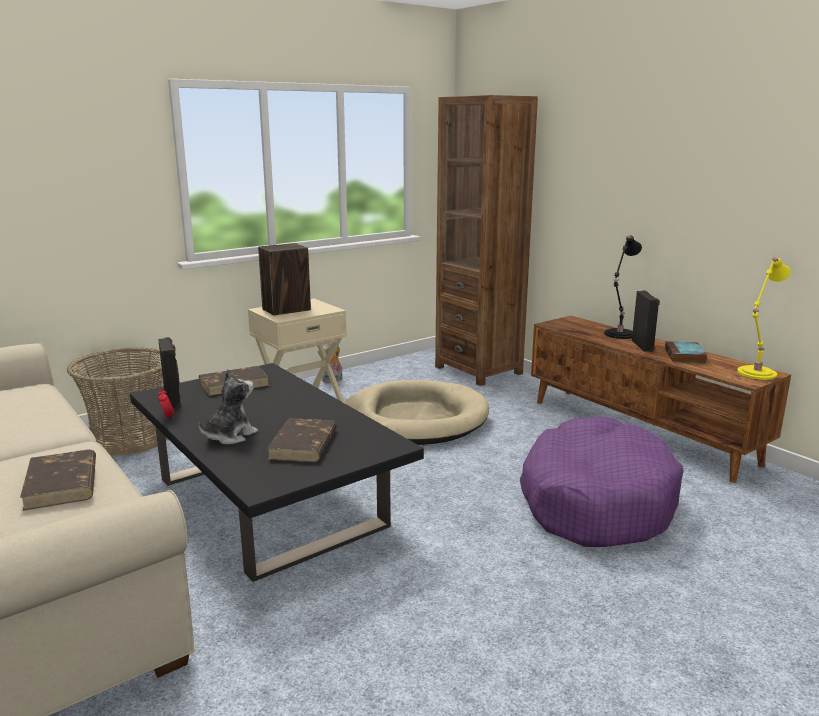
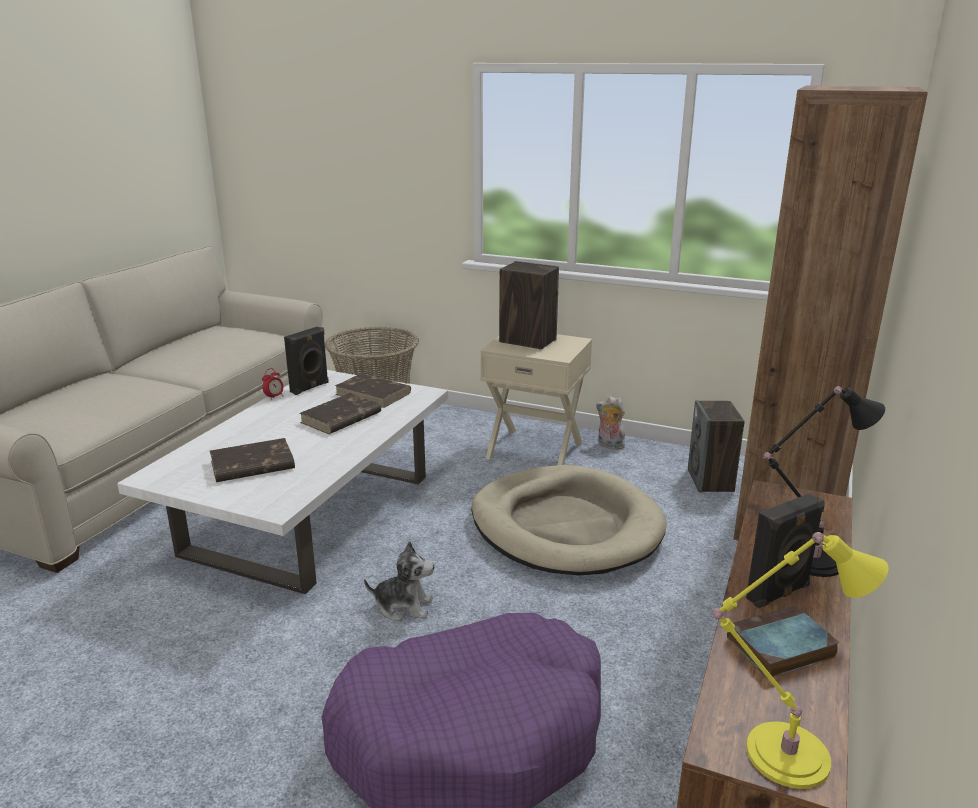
camera: 60 degrees right, 5 degrees up
(62, 484) = (97, 406): brown book -> brown book (340, 418)
(229, 436) = (252, 431): plush toy -> plush toy (403, 606)
(266, 501) = (310, 512): black coffee table -> white coffee table
(414, 371) = (711, 480): none -> speaker

